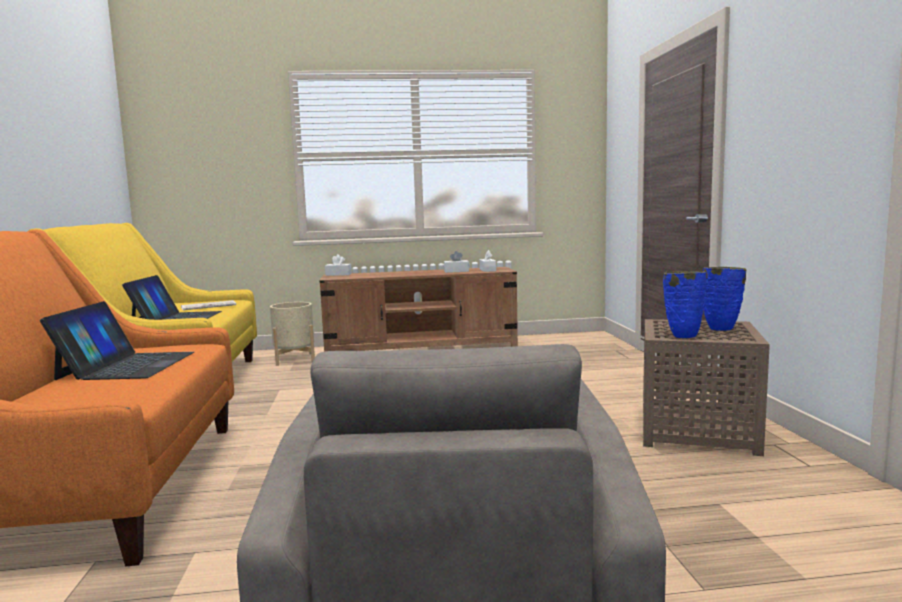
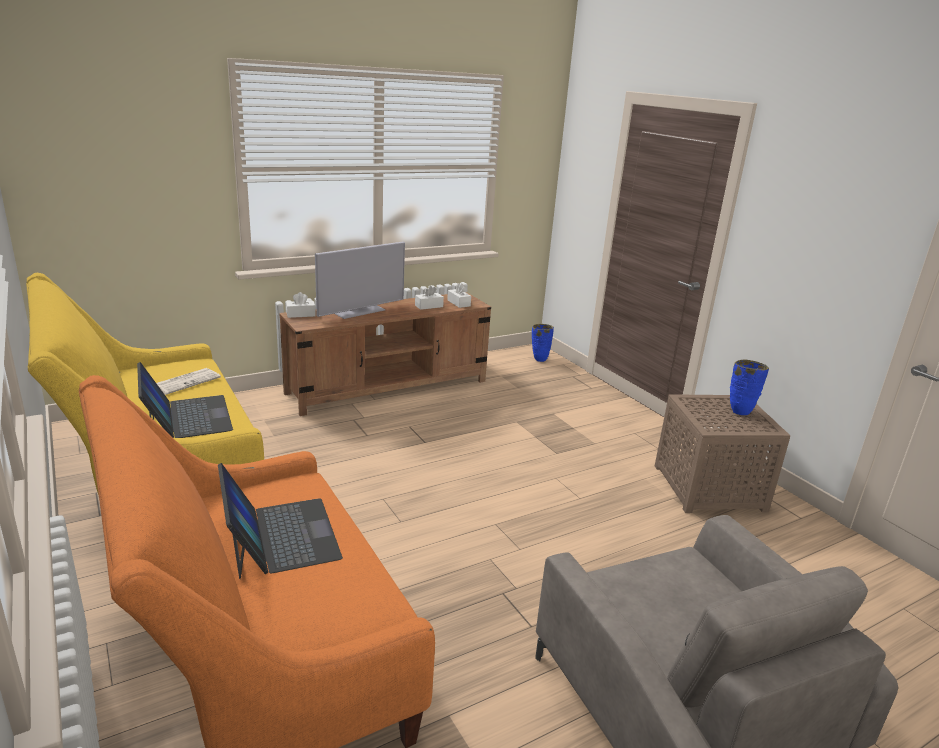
camera: 25 degrees left, 15 degrees up
(294, 359) = (259, 414): beige planter -> none
(389, 273) = (360, 312): none -> television
(683, 336) = (725, 426): blue vase -> blue vase (539, 359)

